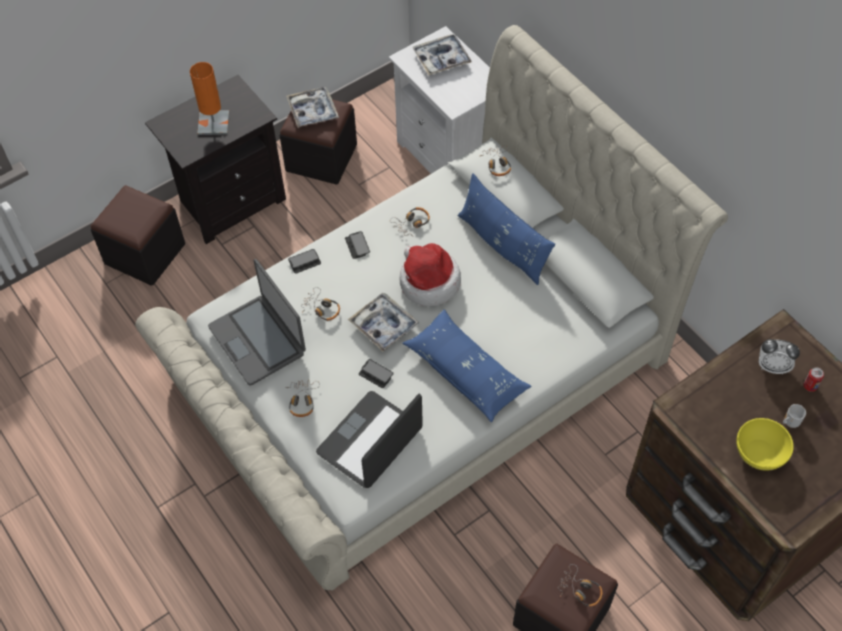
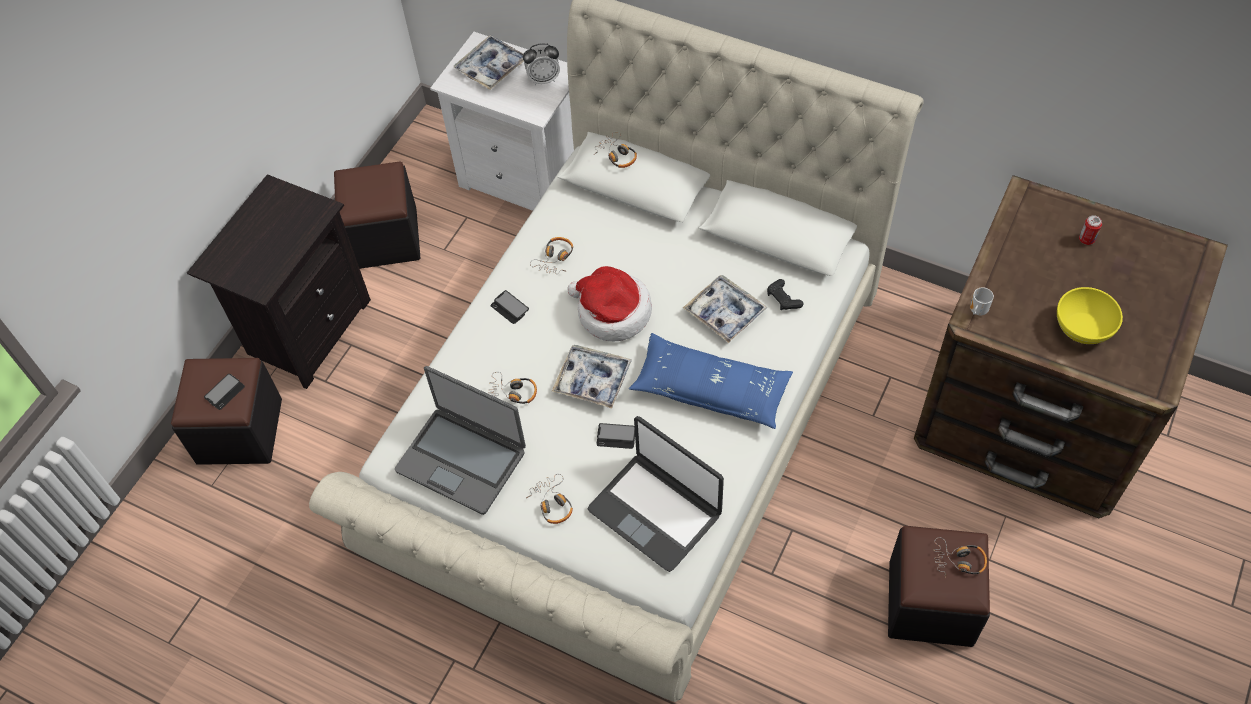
camera: 25 degrees left, 0 degrees up
(213, 123) = (272, 239): orange table lamp -> none
(304, 262) = (461, 351): phone -> phone (225, 392)
(312, 111) = (362, 186): tray -> tray (725, 313)
(371, 441) = (655, 511): laptop -> laptop turned 60 degrees counterclockwise
(502, 245) = (666, 240): blue pillow -> none
(563, 329) = (783, 299): none -> black game controller
(772, 366) = (1039, 236): alarm clock -> alarm clock (543, 79)
(789, 422) = (1091, 284): mug -> mug (976, 311)

